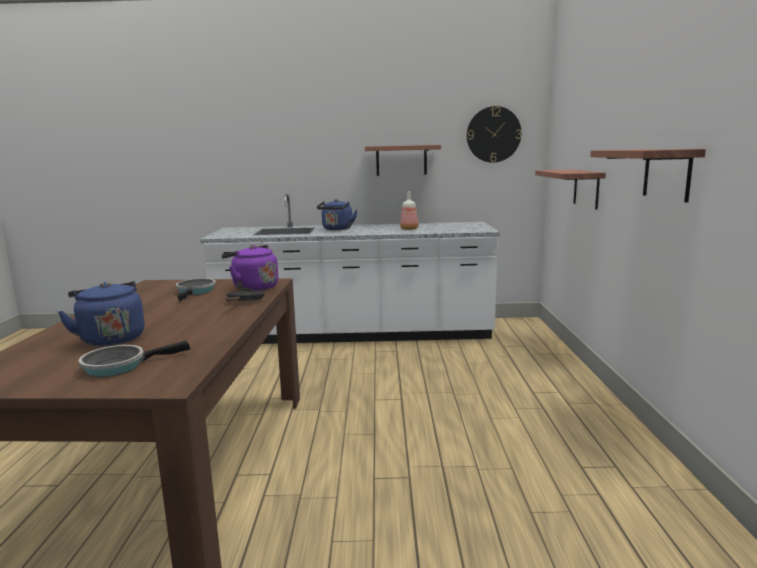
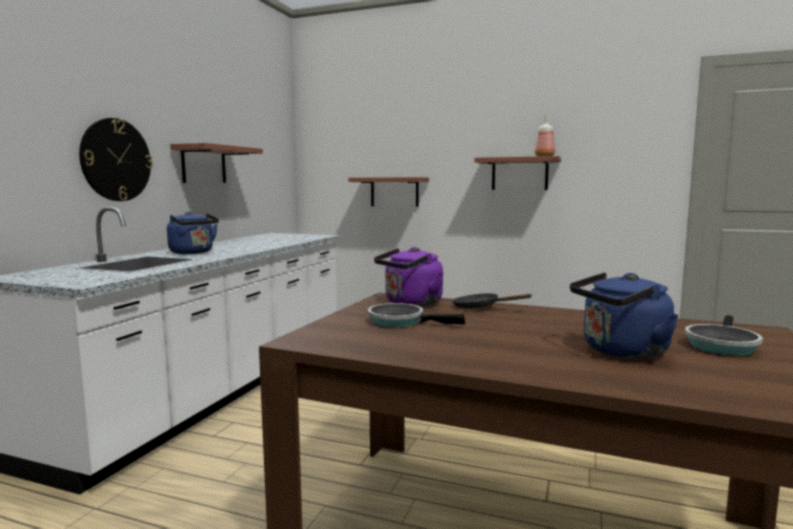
camera: 70 degrees left, 5 degrees down
(120, 366) = (720, 345): frying pan -> frying pan turned 45 degrees clockwise
(409, 229) = (262, 242): bottle -> bottle (543, 156)
(493, 134) = (267, 143): wall clock -> wall clock (116, 160)

